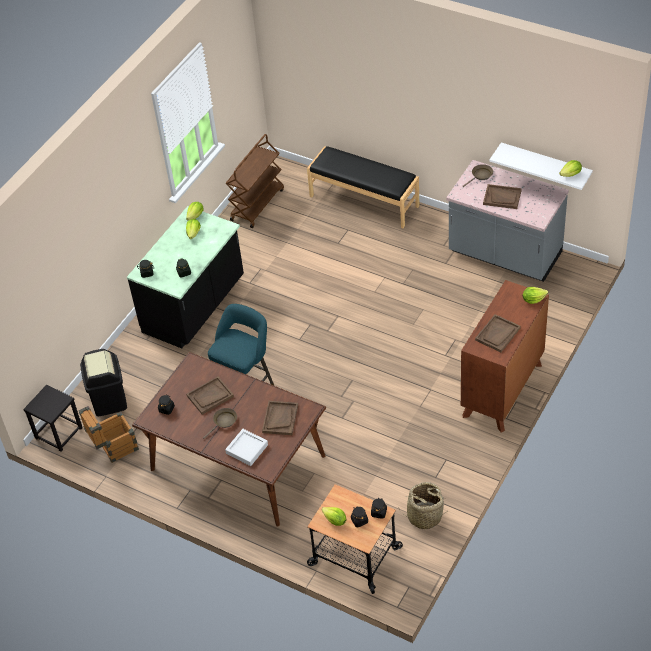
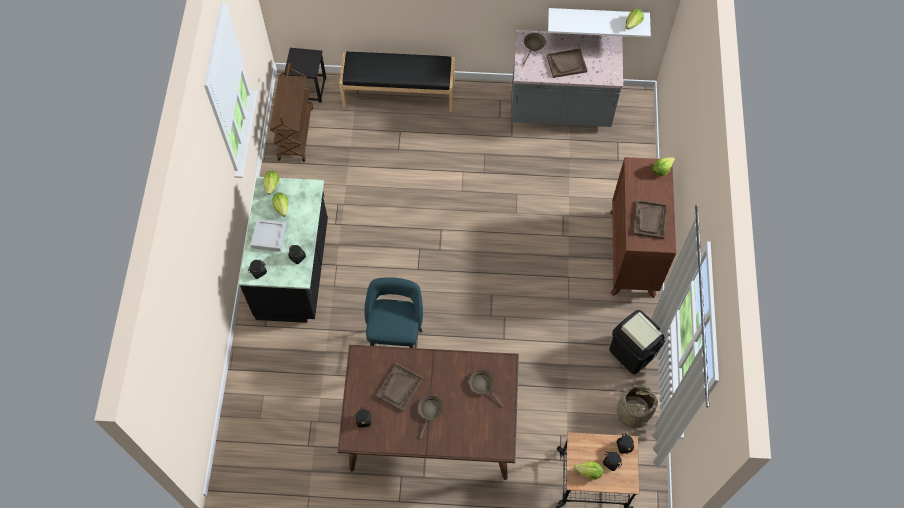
camera: 30 degrees left, 15 degrees up
(59, 433) = (233, 467): black stool -> black stool (309, 88)
(109, 400) = (264, 410): black trash can -> black trash can (632, 353)
(114, 448) = (299, 461): crate -> none
(247, 449) = (469, 433): grey tray -> grey tray (269, 236)
(280, 418) = (483, 385): brown tray -> brown frying pan

